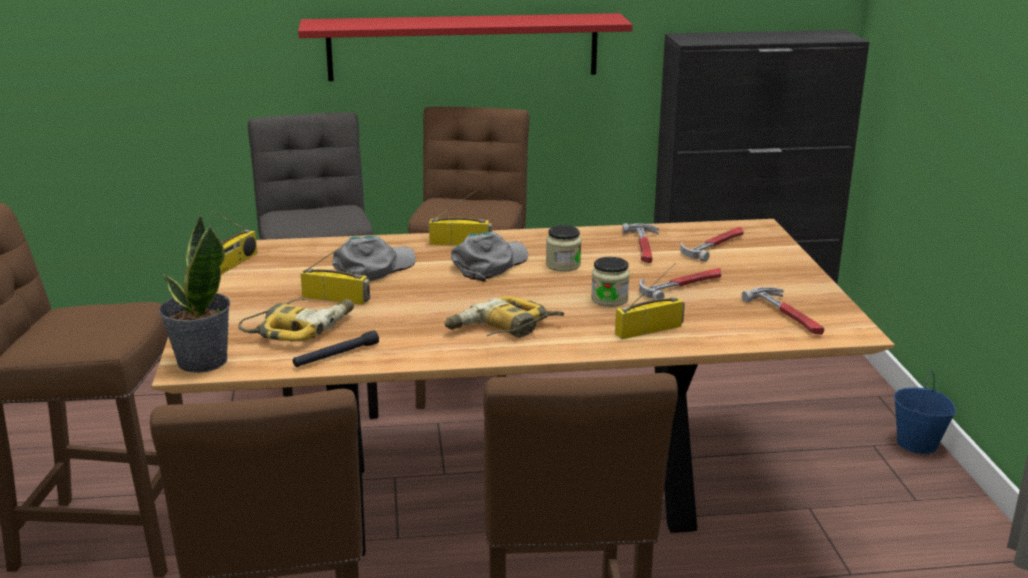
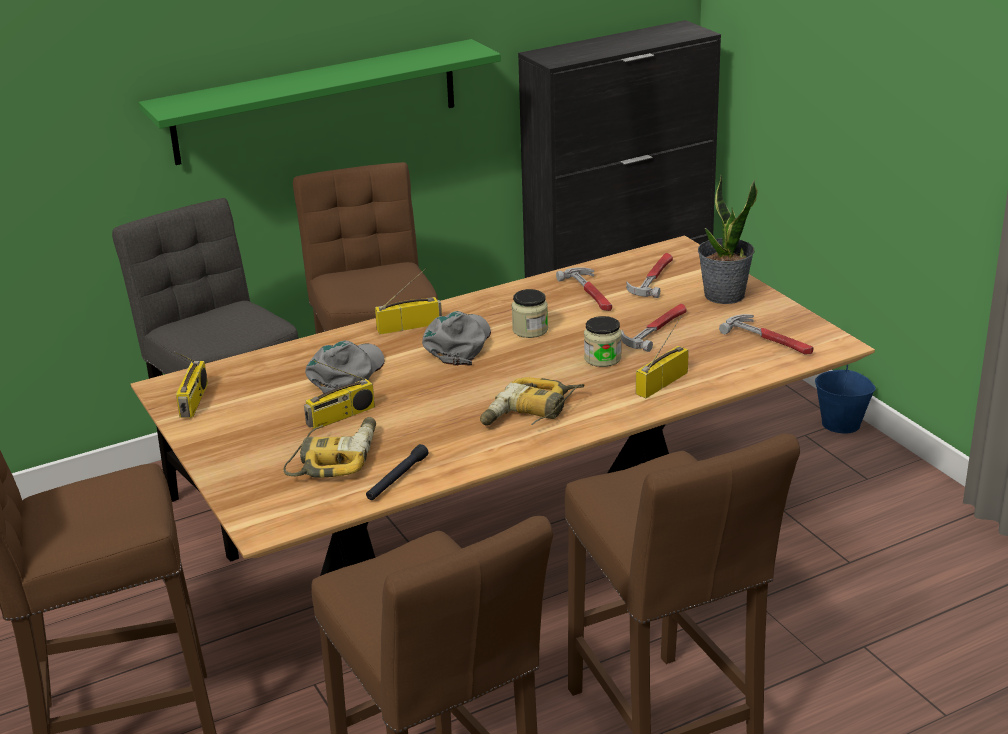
camera: 20 degrees left, 5 degrees up
(201, 361) = (269, 517): potted plant -> potted plant (724, 295)
(337, 298) = (340, 416): radio -> radio turned 150 degrees clockwise
(463, 47) = (316, 101): red shelf -> green shelf

